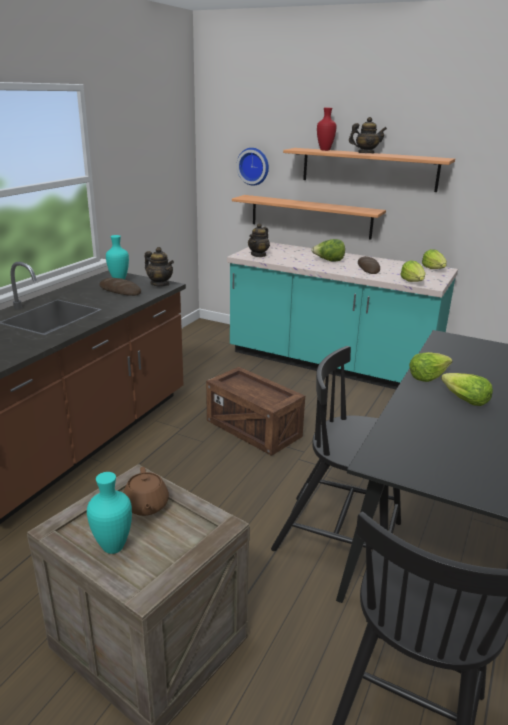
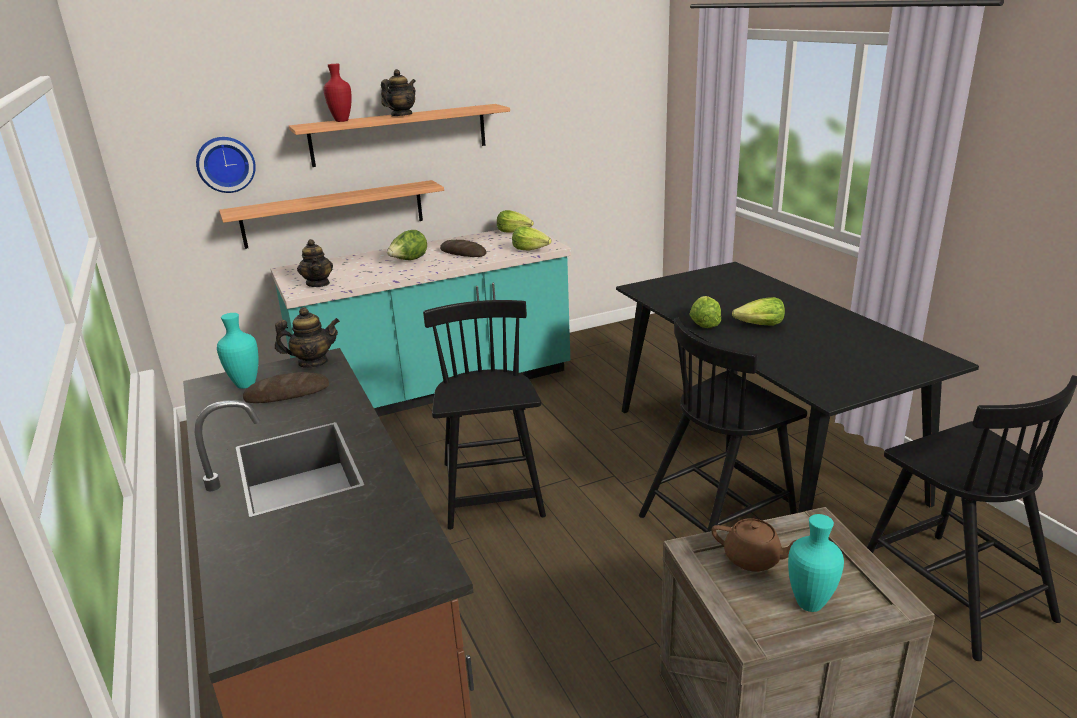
camera: 50 degrees left, 0 degrees up
(254, 429) = (492, 491): crate -> black chair

